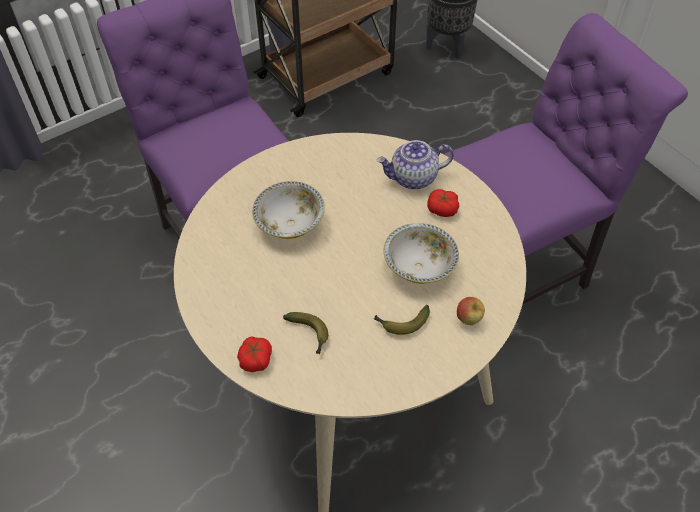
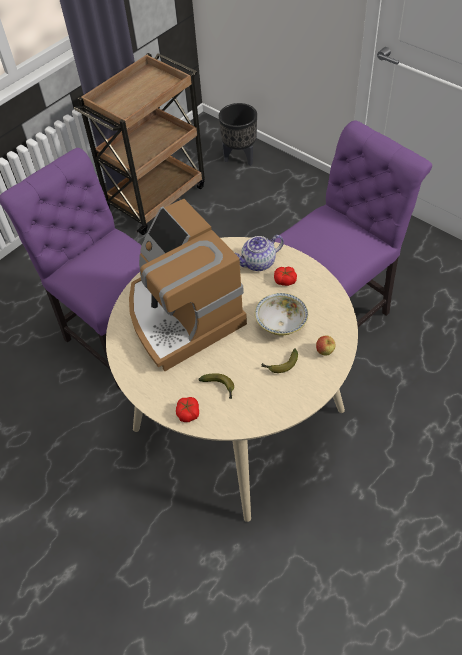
camera: 10 degrees left, 0 degrees up
(290, 224) = (181, 314): bowl -> coffee machine

